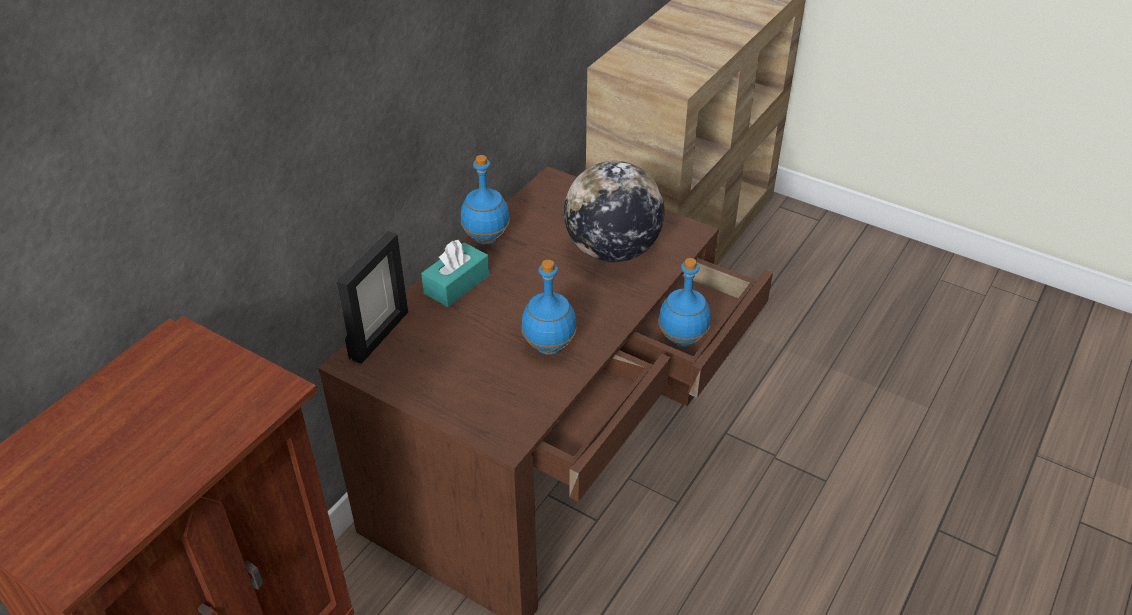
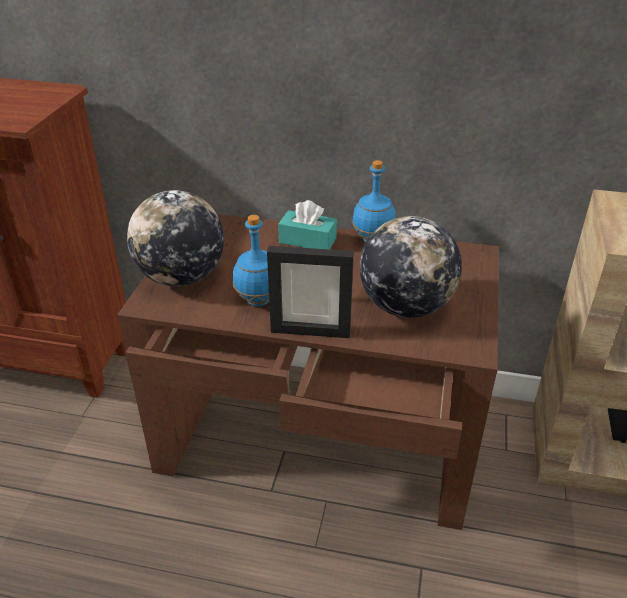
camera: 70 degrees right, 5 degrees down
(379, 335) = (234, 223): picture frame -> picture frame (310, 331)
(470, 400) = (181, 277): none -> globe
(682, 339) = (350, 399): blue bottle -> none

